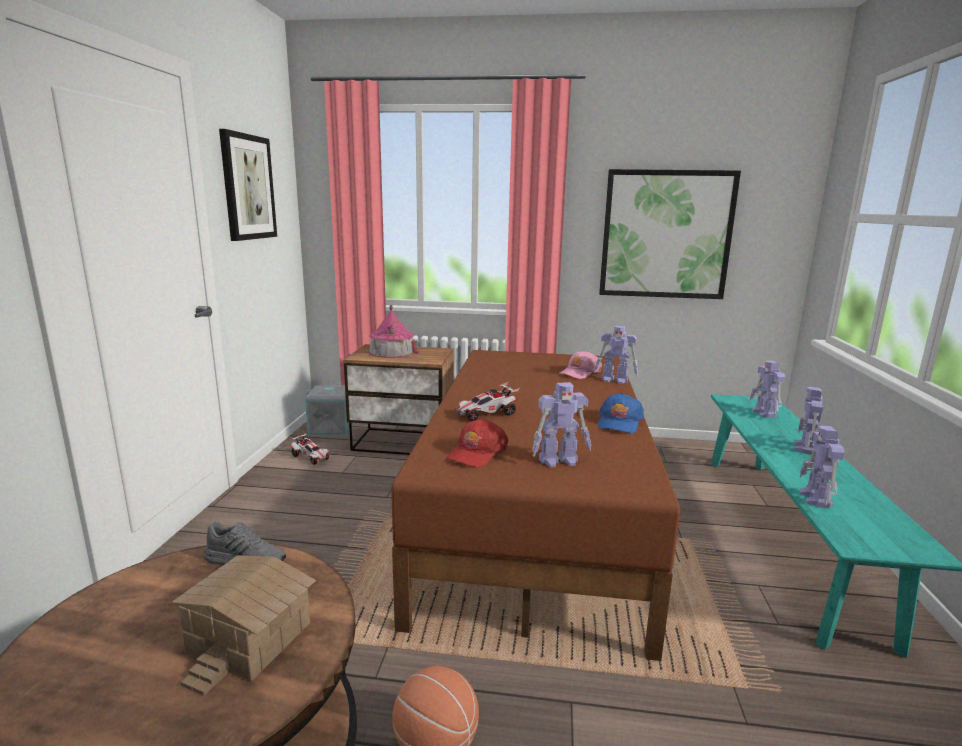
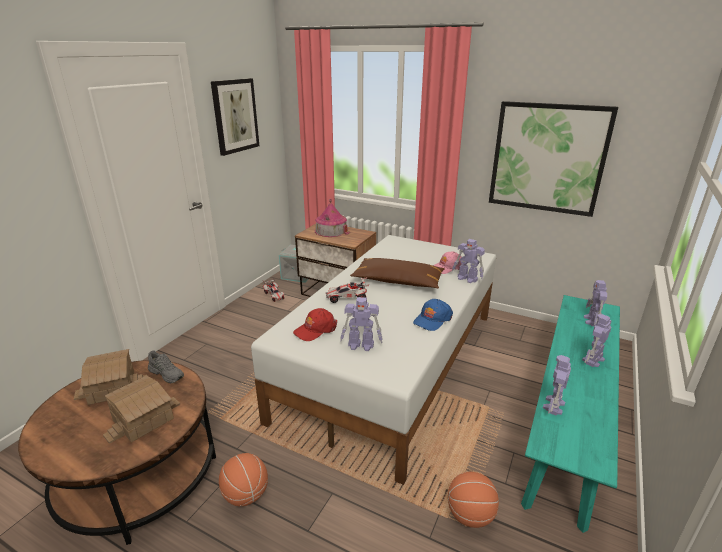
camera: 20 degrees right, 10 degrees up
(147, 600) = (112, 387): none -> toy house
(534, 390) = (398, 281): none -> brown pillow
(536, 511) = (394, 363): brown bed -> white bed
(771, 675) = (470, 515): none -> basketball

